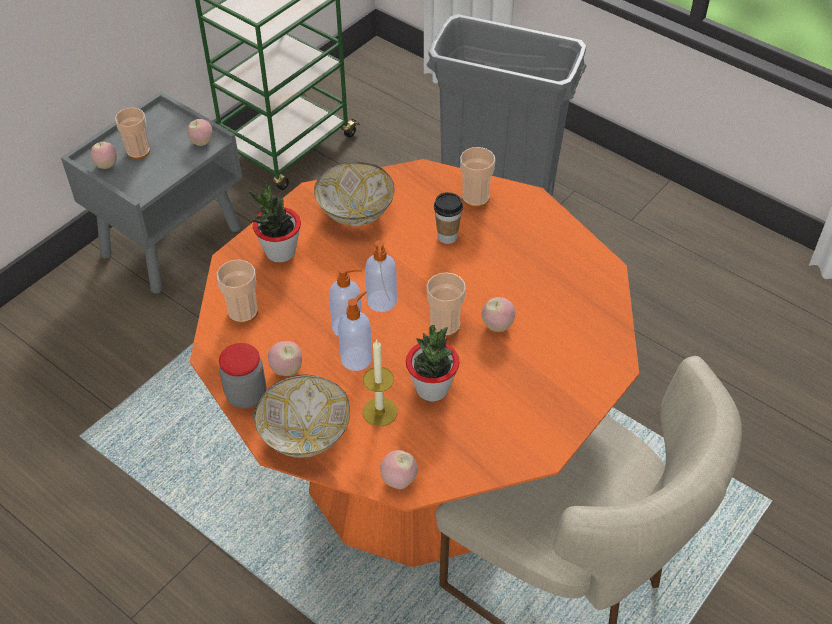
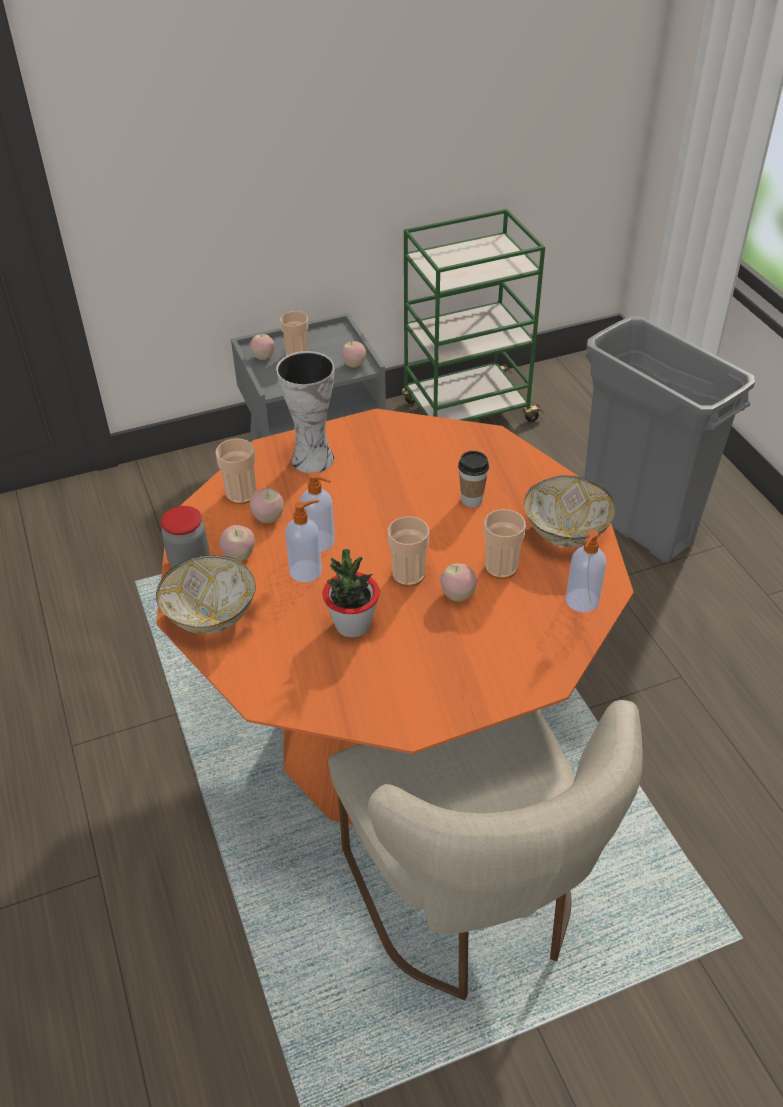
camera: 30 degrees right, 5 degrees down
(280, 252) = (311, 458): potted plant -> vase
(356, 213) = (402, 450): bowl -> bowl (565, 533)
(380, 411) = (290, 624): candle -> none
(381, 302) = (366, 533): soap dispenser -> soap dispenser (581, 601)
(399, 480) = (259, 690): apple -> apple (268, 518)
(475, 197) = (525, 476): cup -> cup (501, 567)

